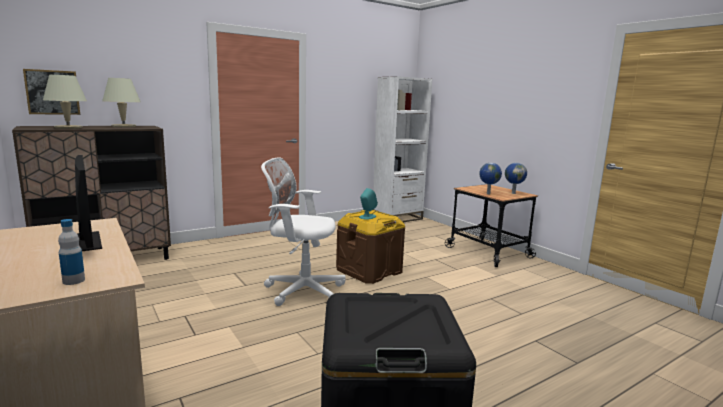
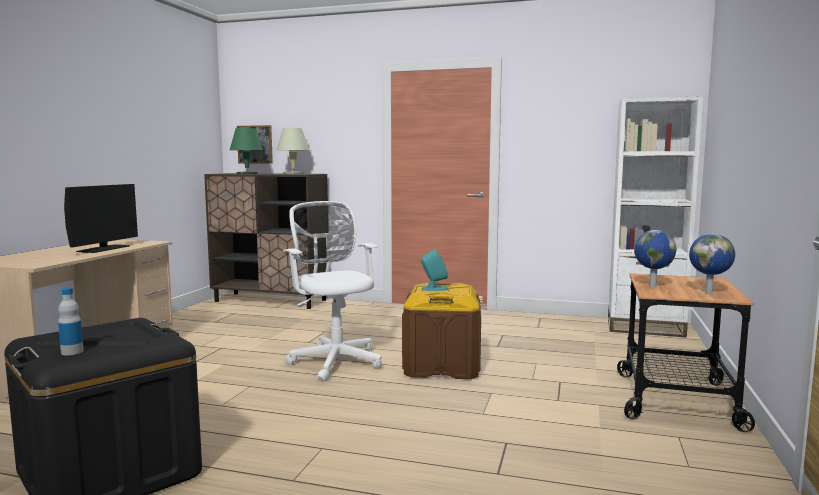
camera: 50 degrees right, 5 degrees down
(68, 127) = (247, 173): beige table lamp -> green table lamp
(73, 281) = (23, 261): bottle -> bottle (72, 352)

